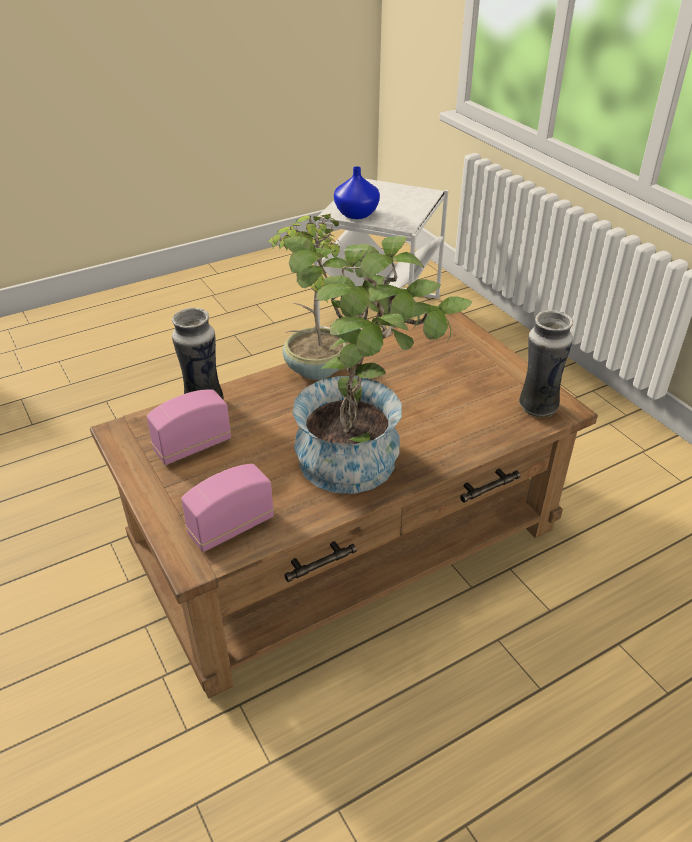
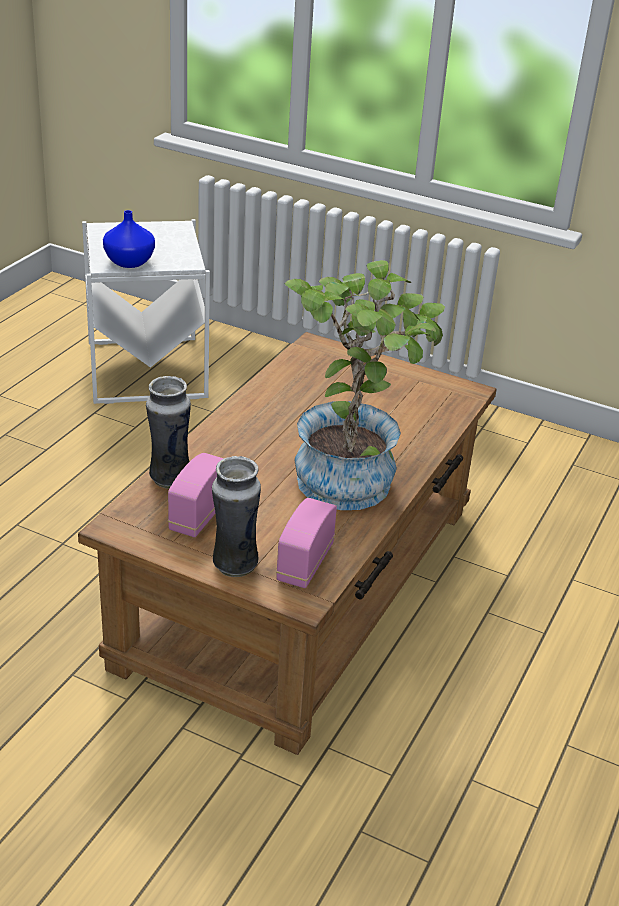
camera: 35 degrees left, 5 degrees down
(314, 369) = (237, 418): potted plant -> none
(537, 408) = (449, 396): vase -> vase (234, 566)

